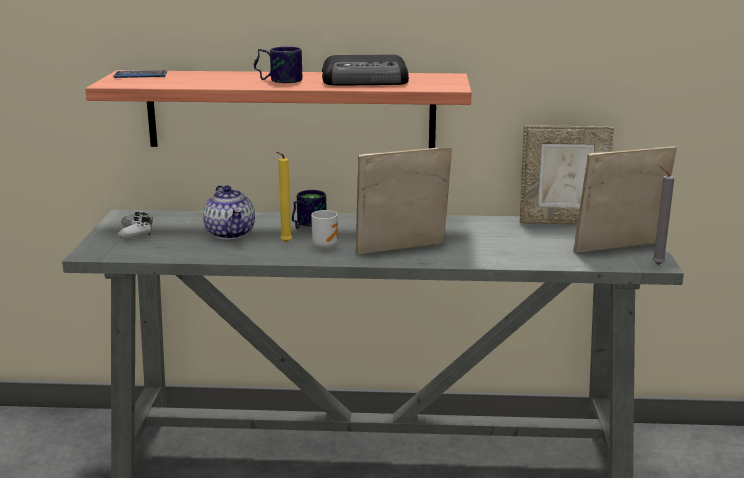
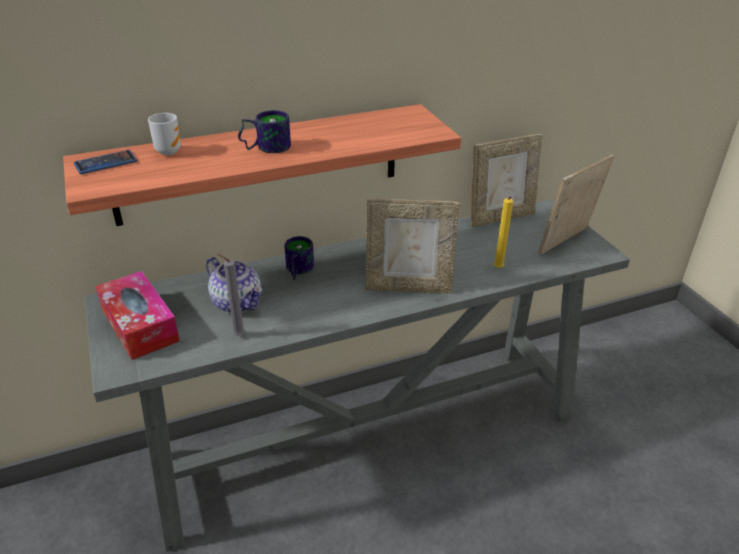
camera: 25 degrees left, 15 degrees up
(136, 232) = (139, 325): white game controller -> tissue box
(284, 243) = (299, 303): yellow candle -> yellow candle (498, 269)
(325, 246) = (338, 298): mug -> mug (168, 151)
(366, 81) = (351, 134): radio -> none
(402, 251) = (408, 287): picture frame -> picture frame turned 135 degrees counterclockwise
(656, 264) = (605, 254): grey candle -> grey candle (237, 335)

